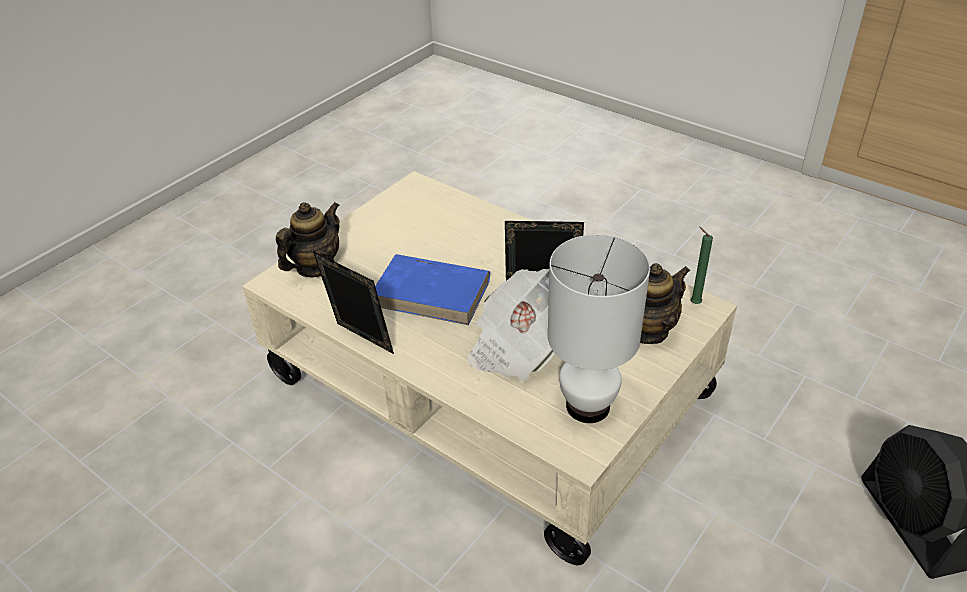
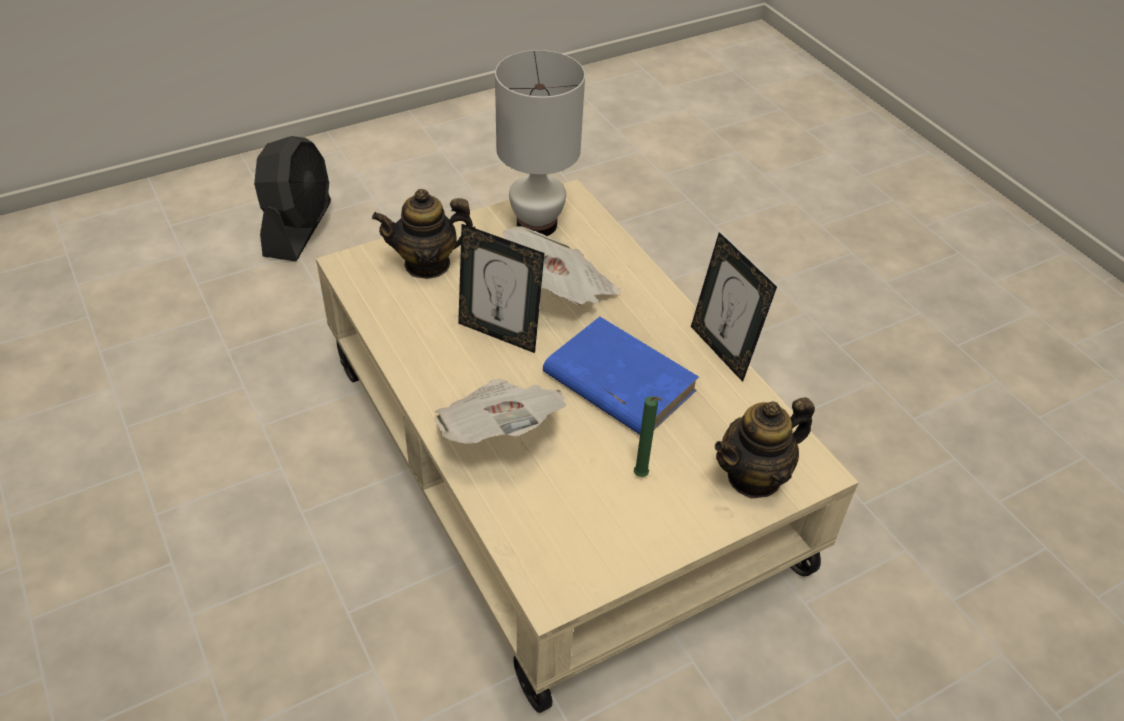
camera: 160 degrees left, 5 degrees up
(495, 239) = (498, 431): none -> newspaper
(693, 303) = (354, 273): green candle -> green candle (642, 476)

